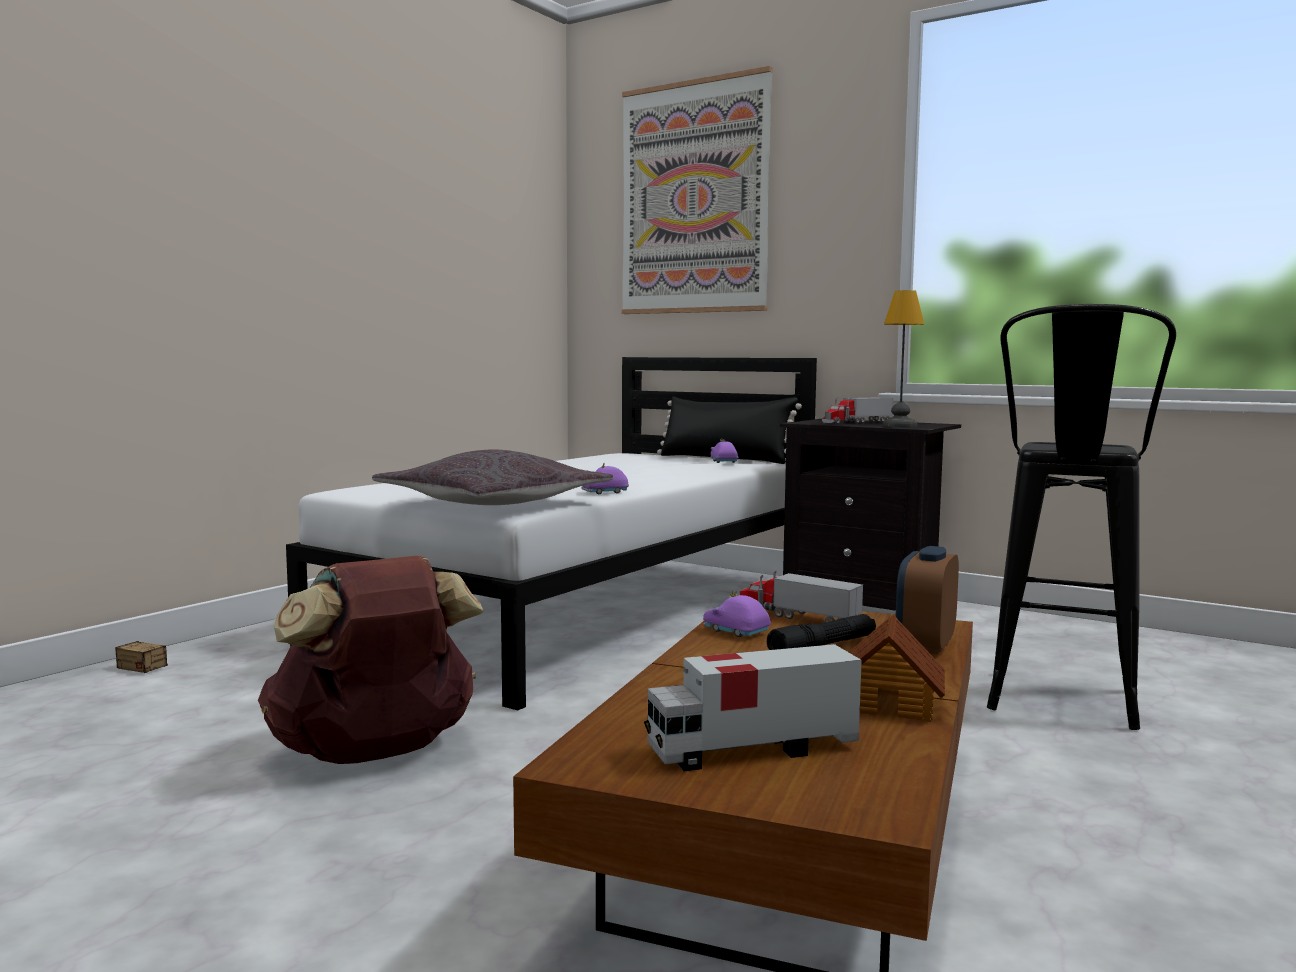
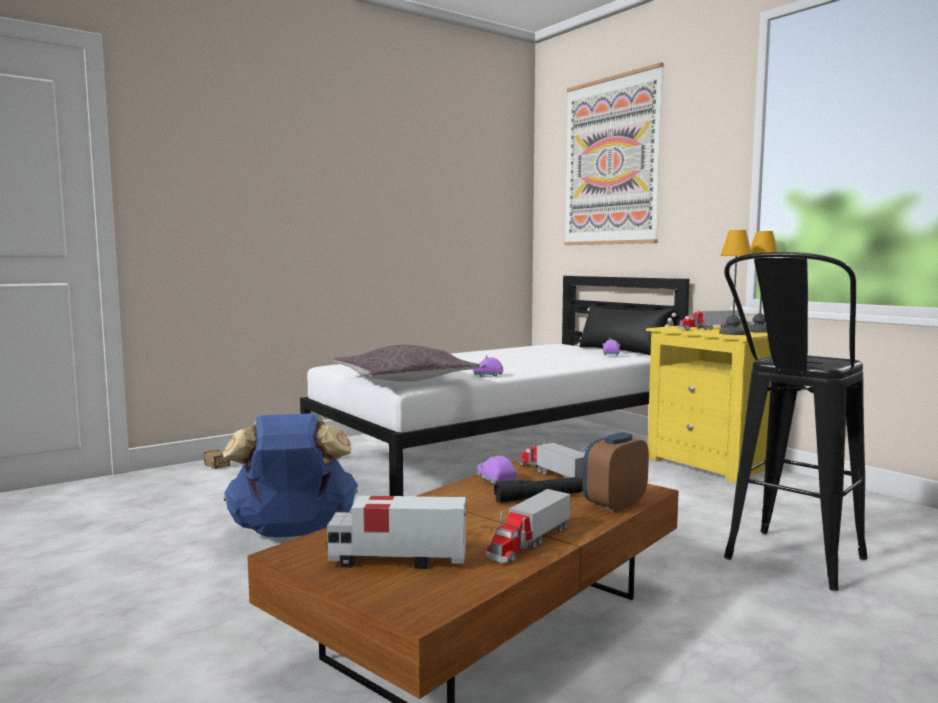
camera: 20 degrees right, 0 degrees up
(375, 754) = (292, 533): brown backpack -> blue backpack
(865, 600) = (712, 464): black nightstand -> yellow nightstand
(889, 703) = (528, 542): toy house -> toy truck
(920, 423) = (758, 331): none -> table lamp

